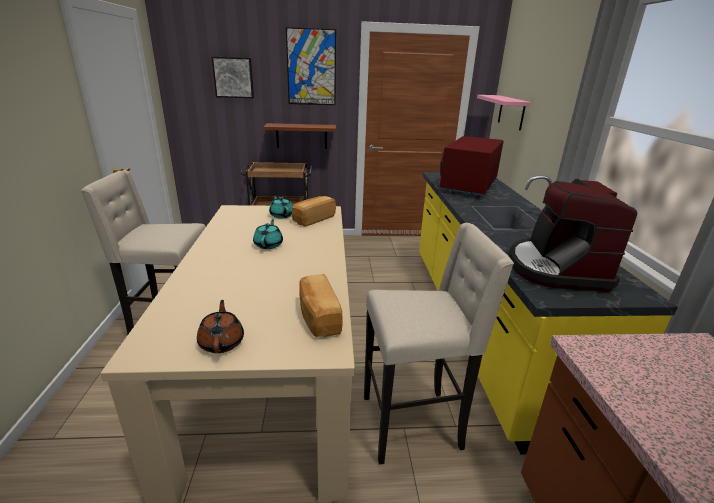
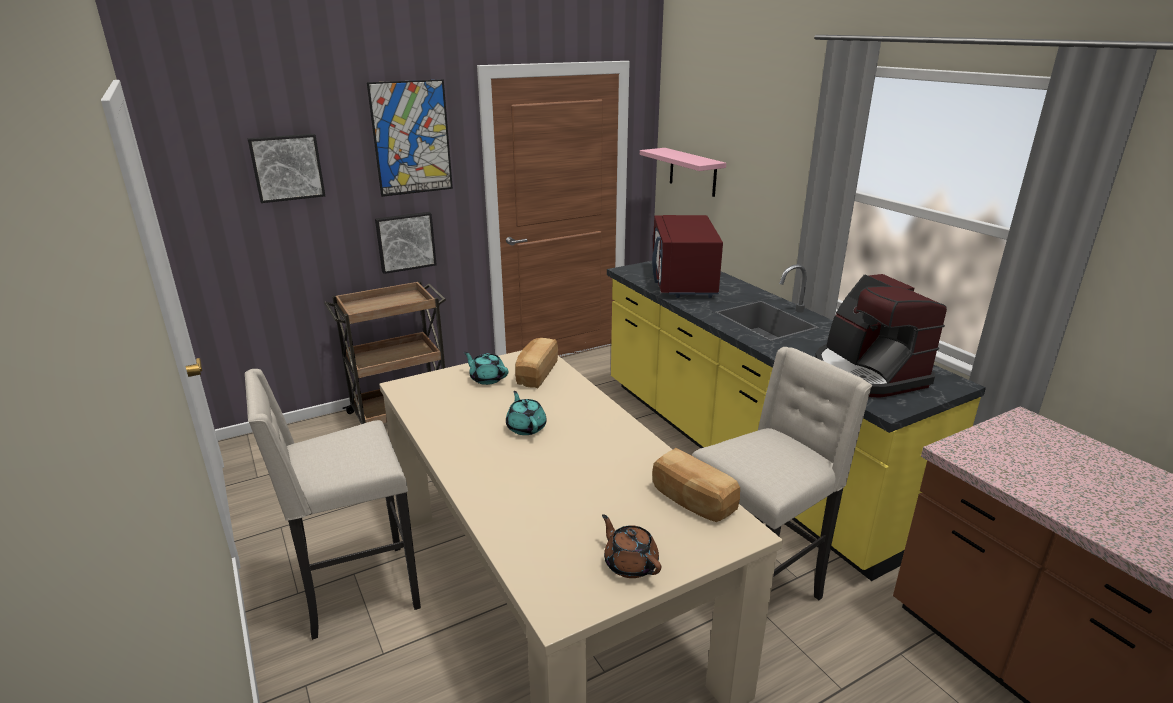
camera: 25 degrees left, 0 degrees up
(301, 136) = (405, 241): brown shelf -> picture

